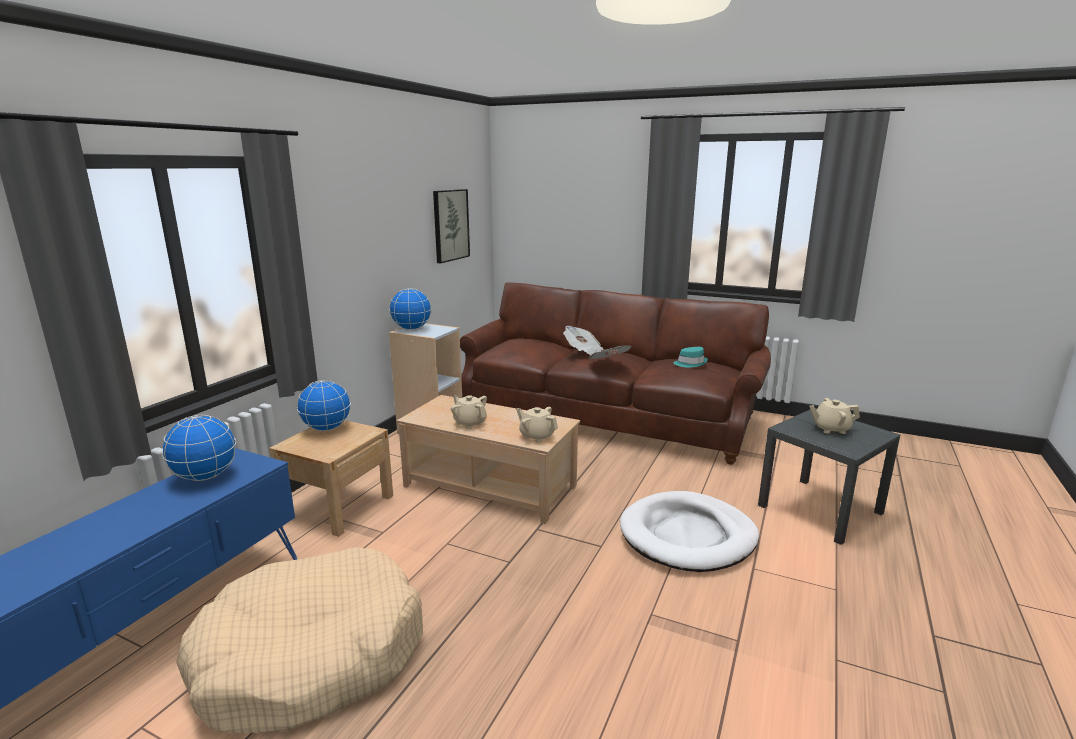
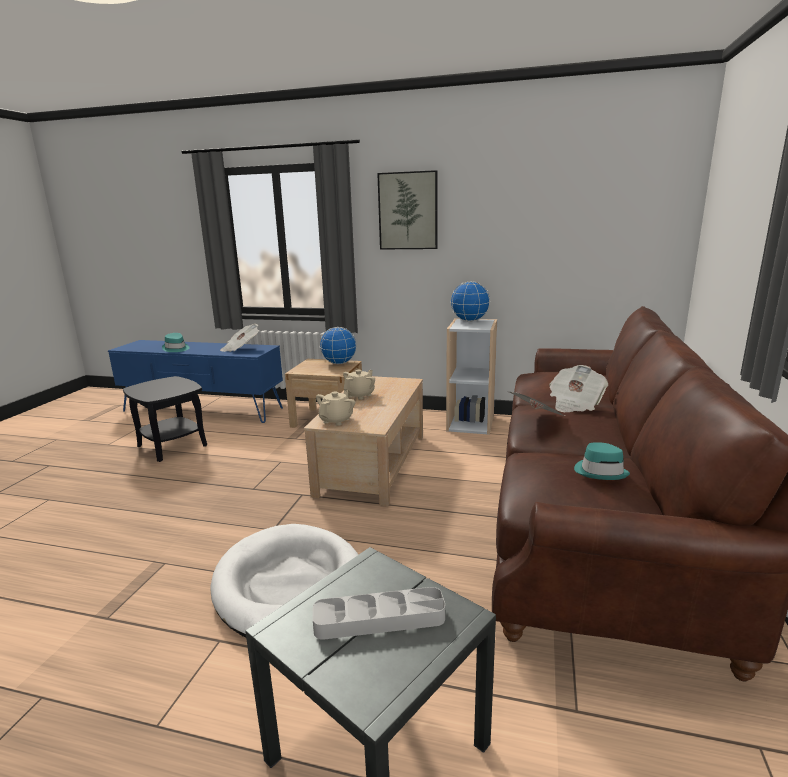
camera: 80 degrees right, 0 degrees up
(94, 546) = (176, 349): none -> turquoise hat
(206, 476) = (241, 348): globe -> newspaper
(311, 656) = (172, 446): beige dog bed -> black side table
(450, 225) = (588, 226): picture -> picture (408, 211)
(831, 429) = (379, 619): beige teapot -> grey tray

